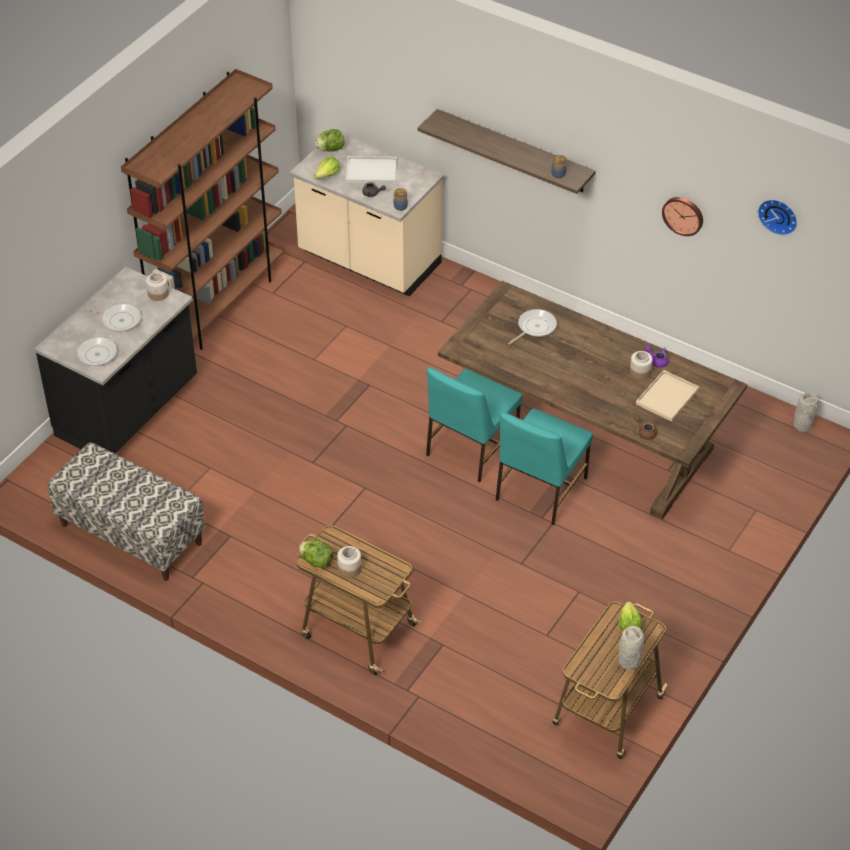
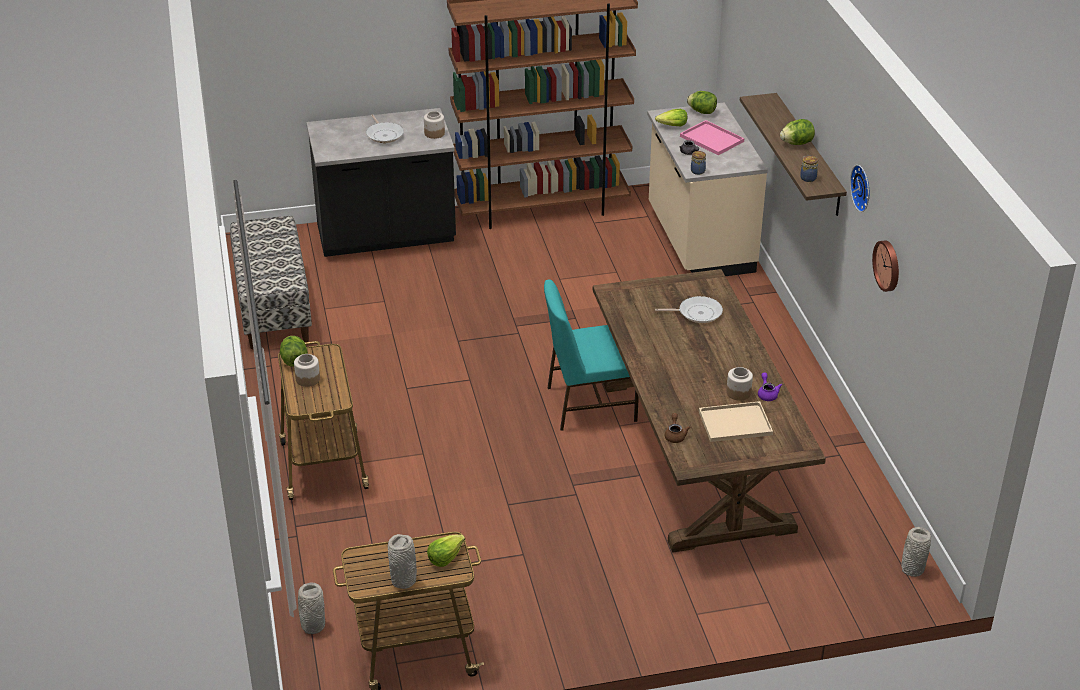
camera: 45 degrees right, 10 degrees down
(95, 353) = (338, 144): frying pan -> none
(370, 171) = (710, 139): white tray -> pink tray
(511, 147) = (796, 143): none -> lettuce
(521, 749) = (312, 626): none -> grey vase
(540, 489) = (600, 465): turquoise chair -> none
(779, 215) = (942, 286): wall clock -> wall clock (863, 188)

